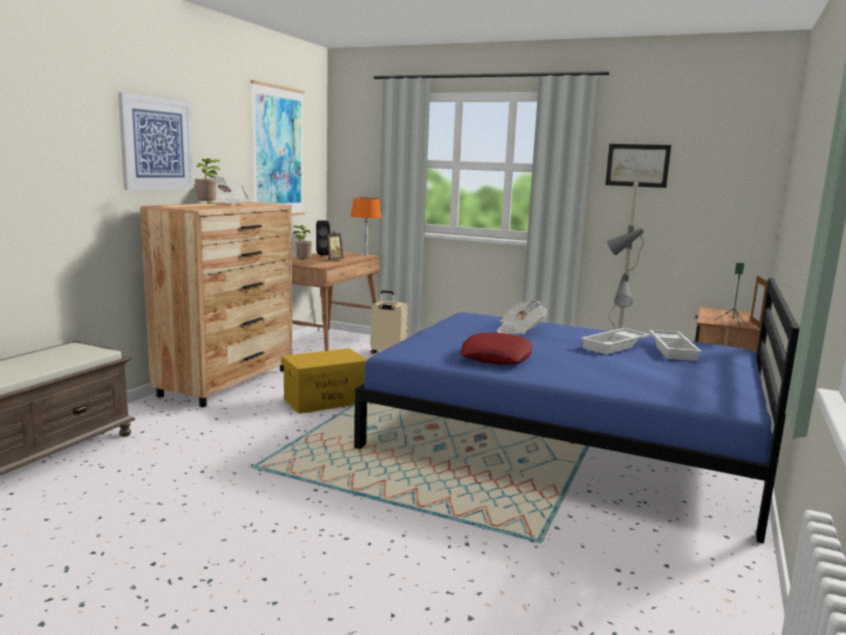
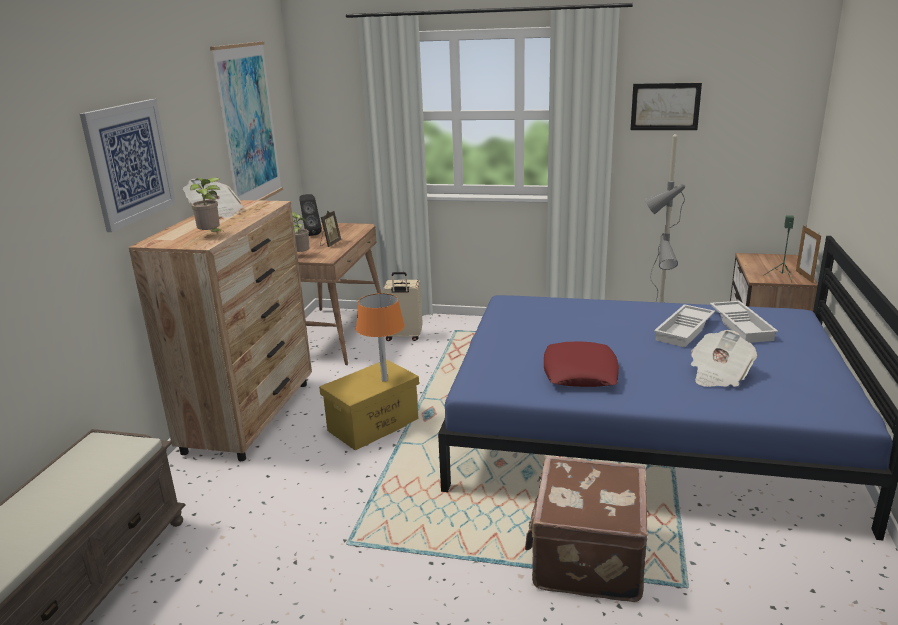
camera: 10 degrees left, 10 degrees up
(365, 255) = (358, 226): orange table lamp -> orange table lamp (384, 380)
(456, 508) = (585, 557): none -> brown suitcase
(519, 331) = (576, 320): newspaper -> newspaper (718, 375)

